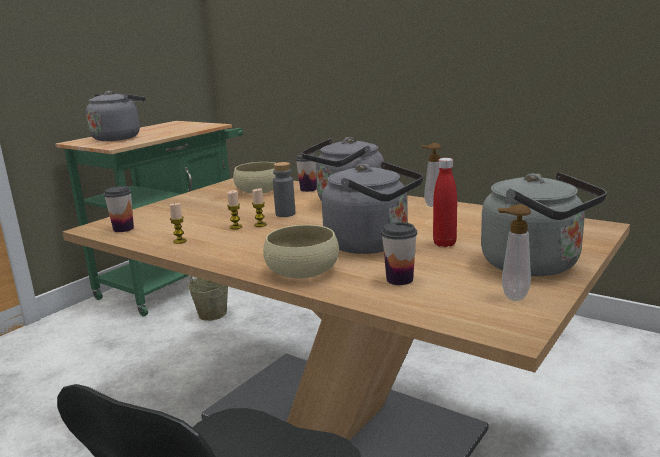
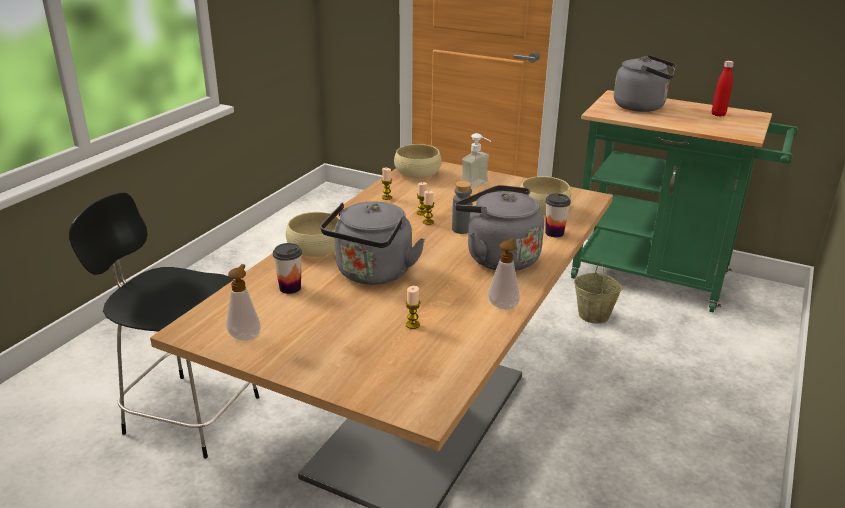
camera: 80 degrees right, 10 degrees up
(123, 229) = (417, 173): cup -> beige bowl
(188, 207) = (479, 186): none -> soap dispenser
(444, 244) = (371, 309): red bottle -> red bottle (718, 114)
(469, 230) = (412, 325): none -> candle
(536, 265) = (308, 354): grey kettle -> none

